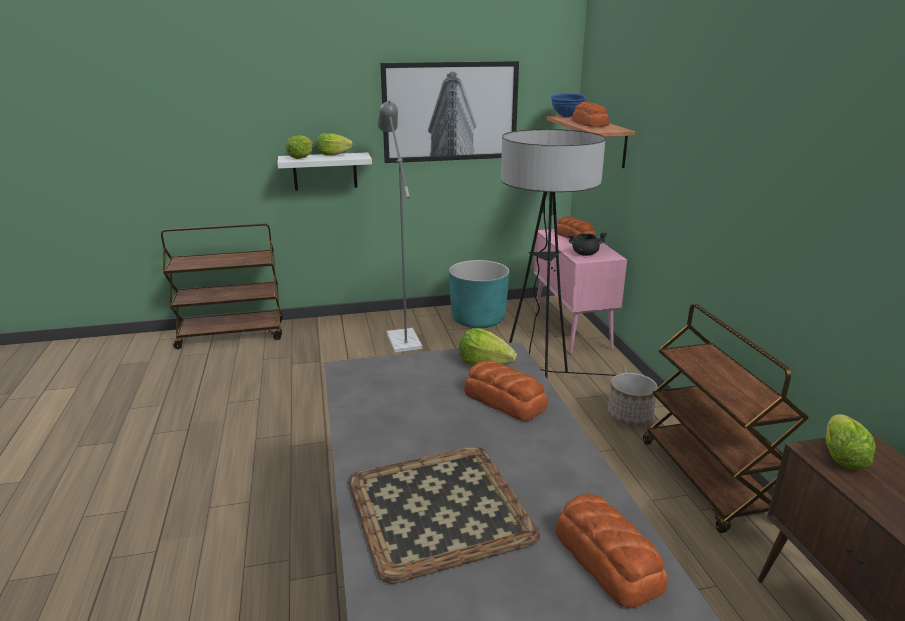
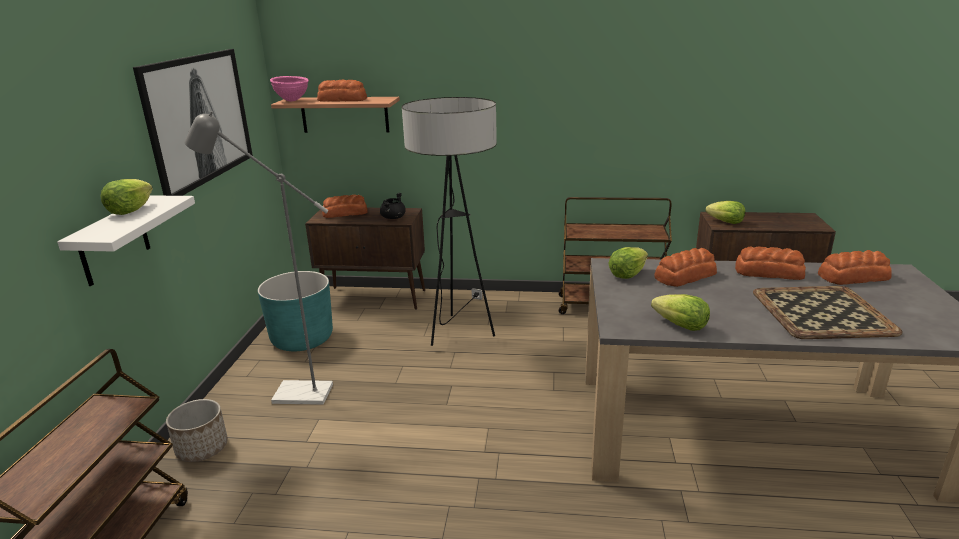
camera: 70 degrees left, 0 degrees up
(301, 157) = (107, 228): lettuce -> lettuce (681, 326)
(564, 466) = (768, 272): none -> bread
(567, 117) = (292, 101): blue bowl -> pink bowl
(572, 330) = (375, 298): pink cabinet -> brown cabinet
(630, 416) = (525, 310): planter -> planter (202, 448)

